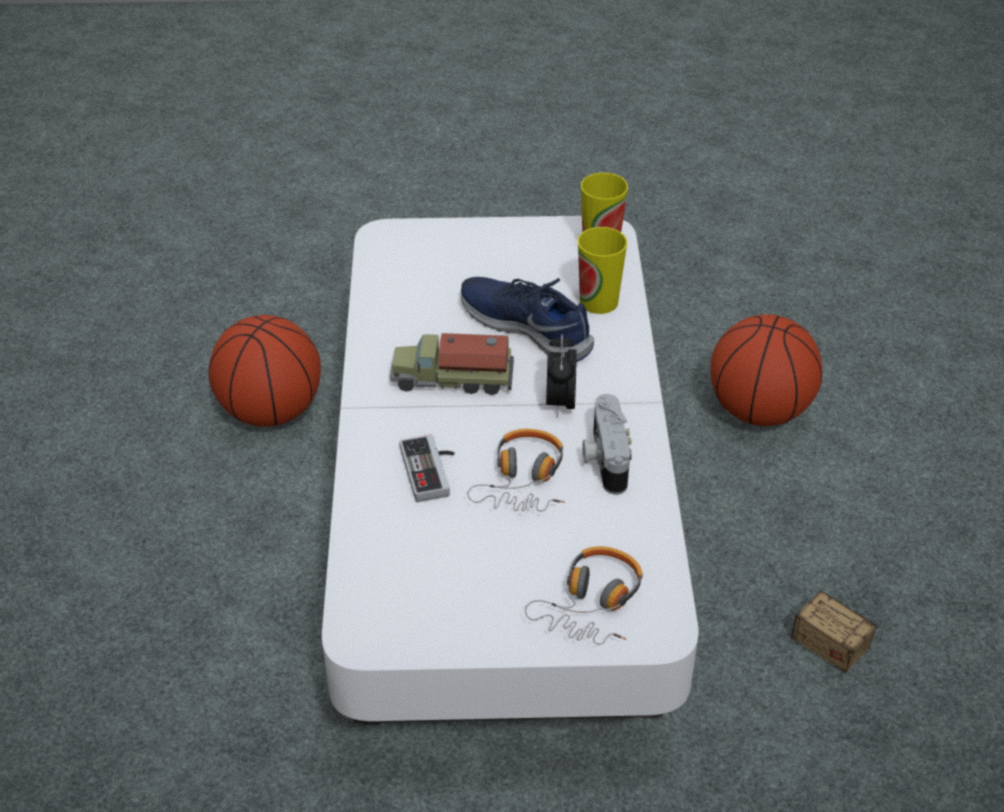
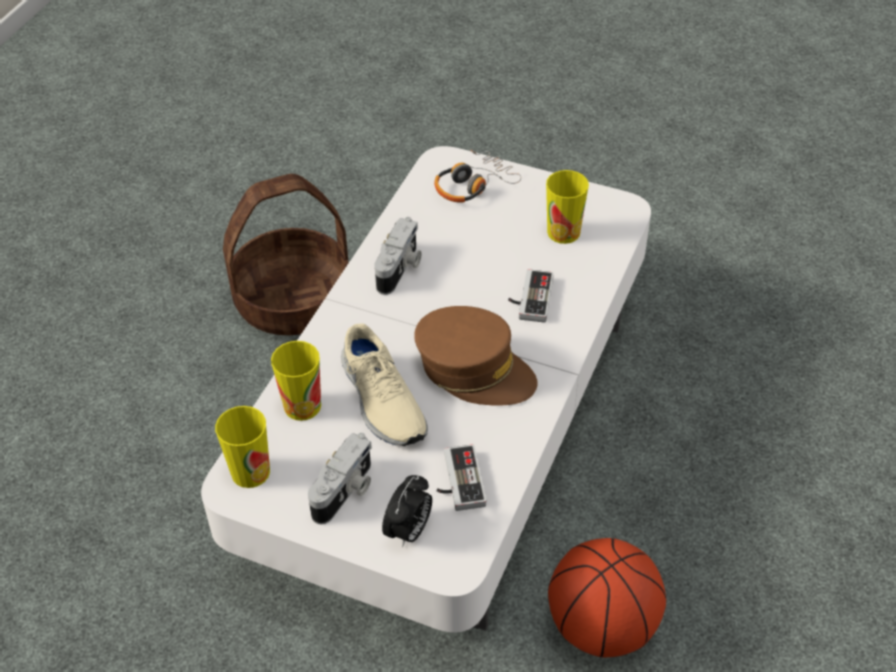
camera: 155 degrees left, 5 degrees up
(414, 287) = (457, 481): none -> game controller
(431, 571) = (563, 232): none -> cup
(452, 379) = (474, 370): toy truck -> brown cap
(508, 254) = (345, 491): none -> camera
(523, 480) = (468, 271): headphones -> none
(527, 326) = (381, 401): blue shoe -> beige shoe
(560, 402) = (402, 321): alarm clock -> alarm clock (409, 531)
(758, 411) = (170, 462): basketball -> none
(792, 619) = (293, 299): storage box -> basket

